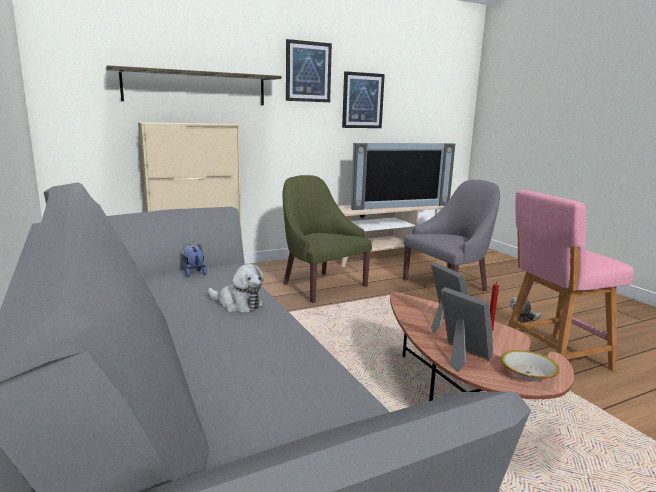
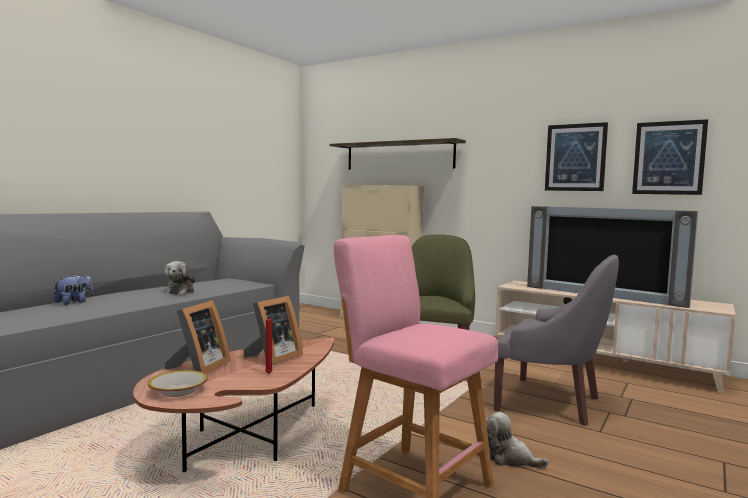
camera: 60 degrees right, 10 degrees down
(193, 273) = (236, 281): plush toy -> plush toy (74, 302)
(308, 72) = (504, 131): picture -> picture (668, 158)

